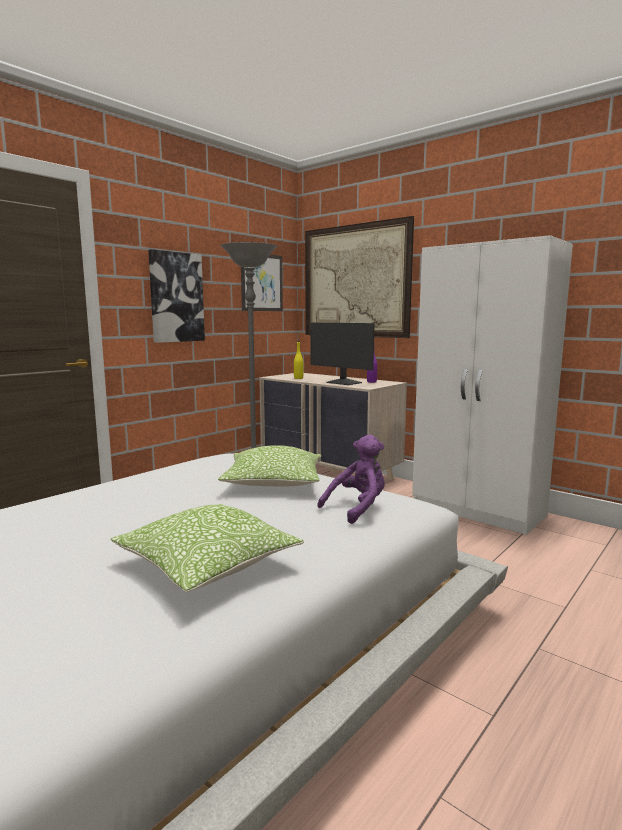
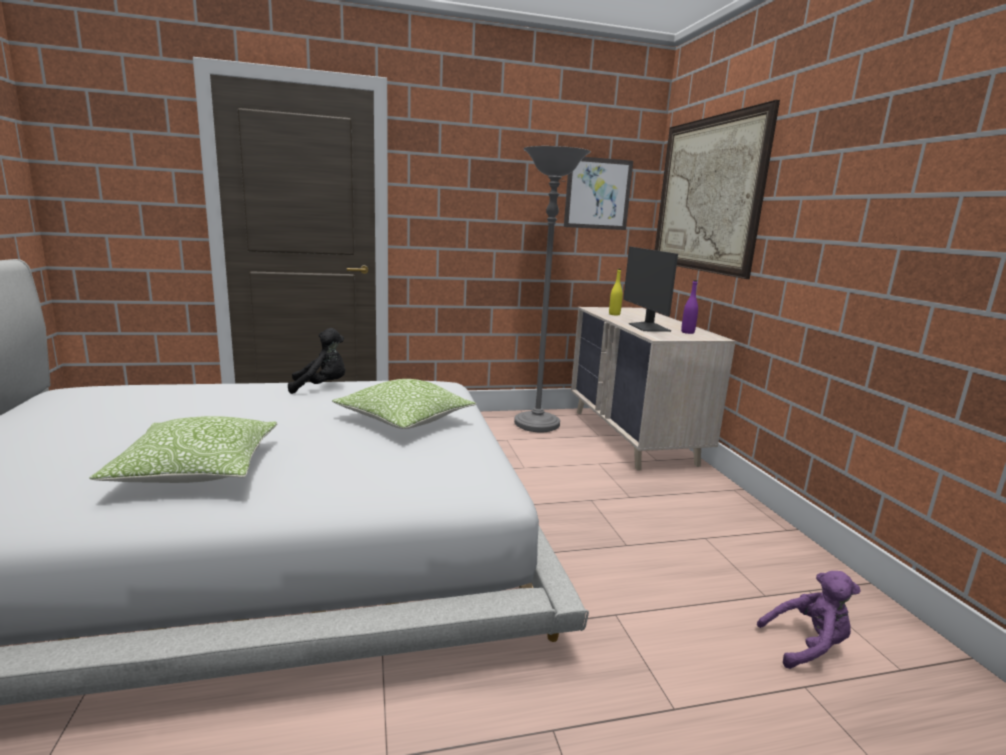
camera: 35 degrees right, 5 degrees up
(143, 480) = (321, 387): none -> black plush toy
(176, 297) = (476, 208): picture -> none
(357, 508) = (413, 469): purple plush toy -> purple plush toy (807, 646)
(479, 510) = (758, 542): white wardrobe -> none

